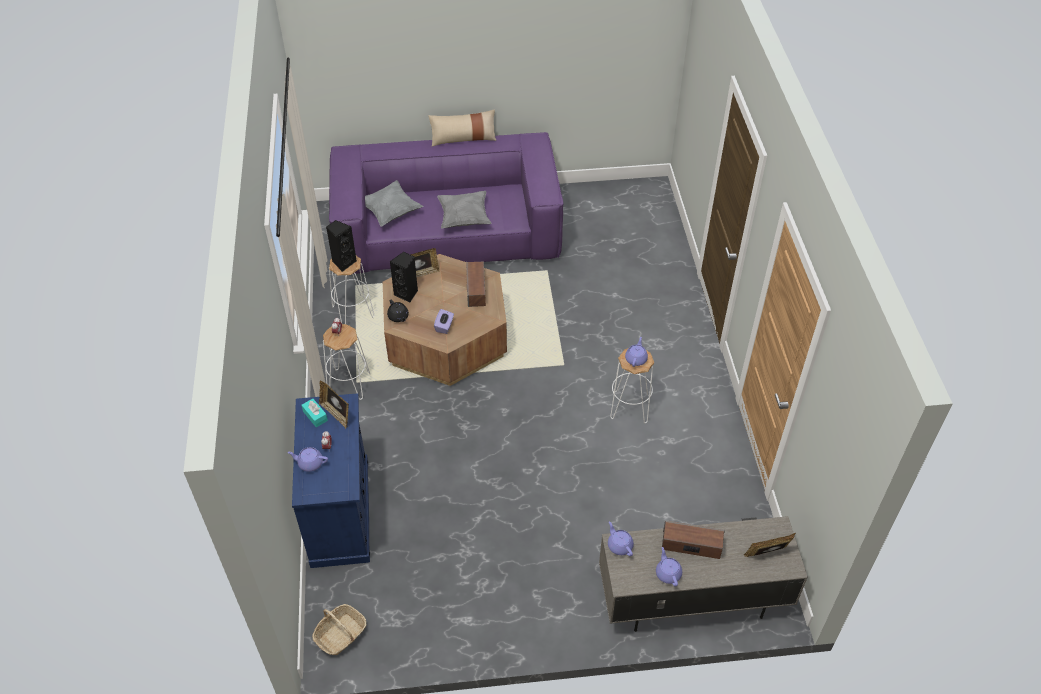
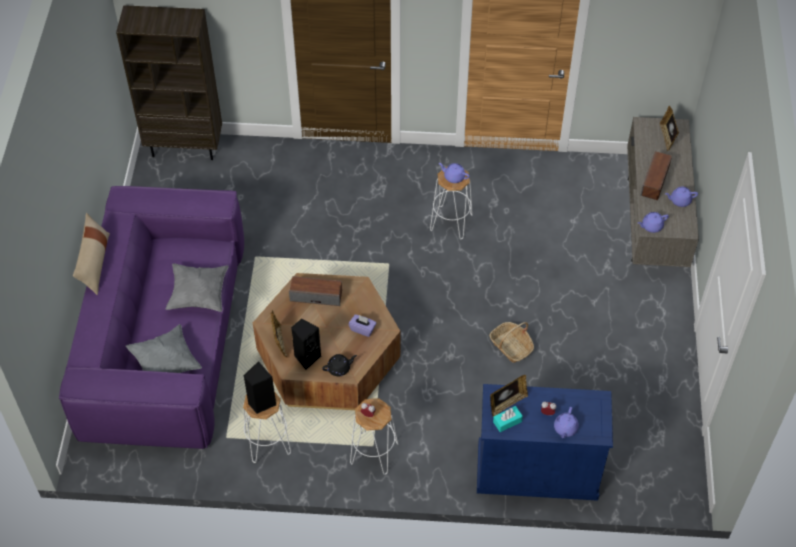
camera: 80 degrees left, 5 degrees up
(341, 634) = (670, 478): basket -> basket (511, 346)
(658, 204) = (185, 146): none -> brown bookcase

